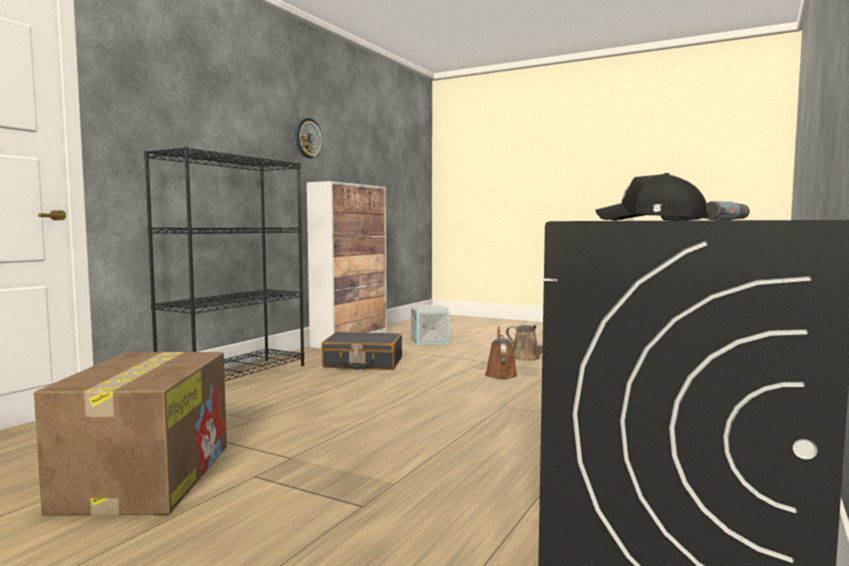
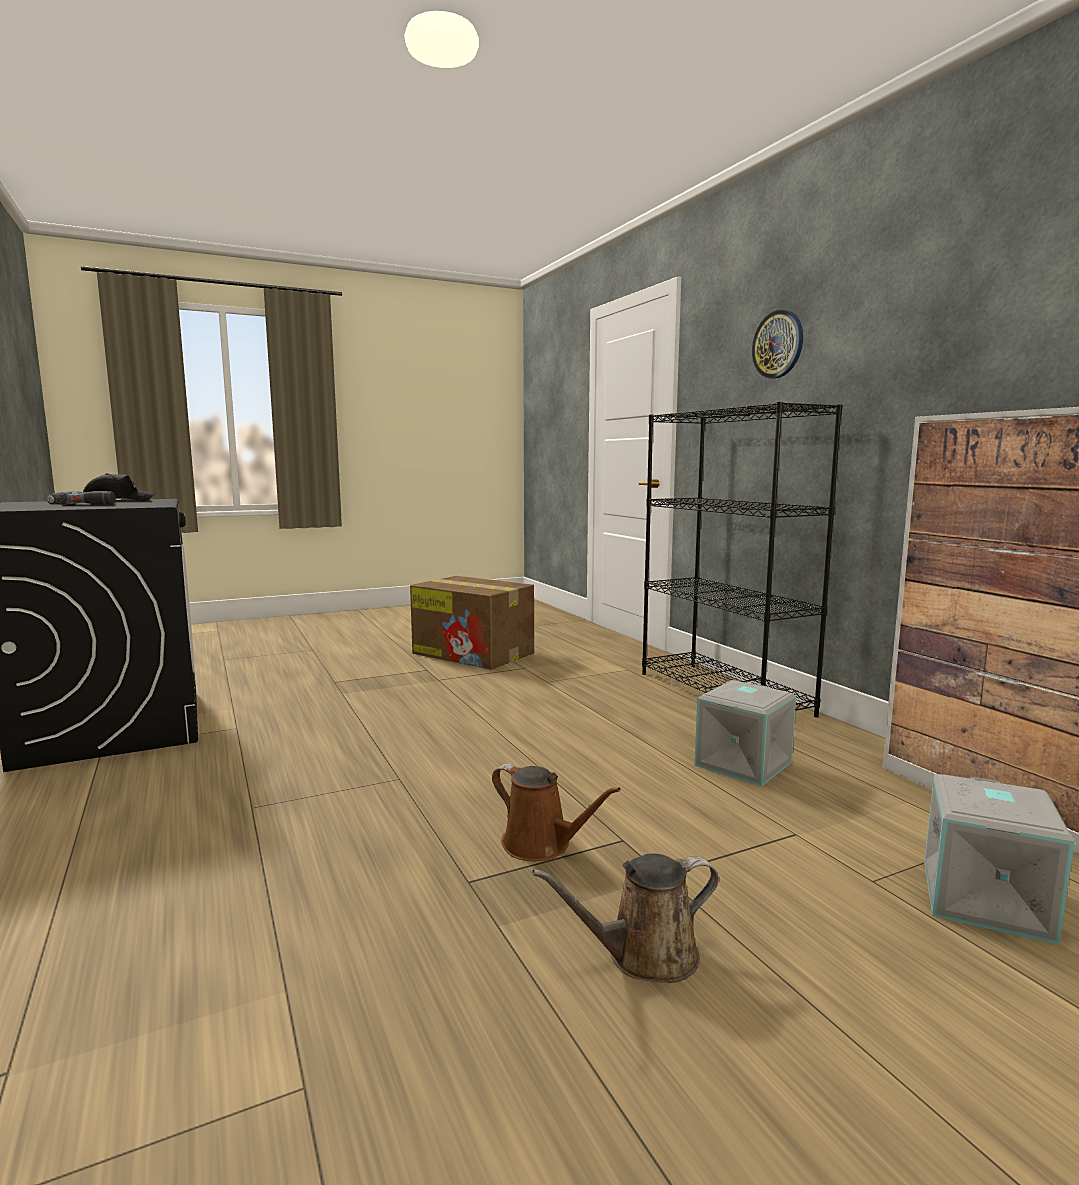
camera: 125 degrees right, 5 degrees up
(308, 138) = (989, 316): wall clock -> wall clock (778, 344)
(363, 363) = (744, 764): black suitcase -> grey storage box

